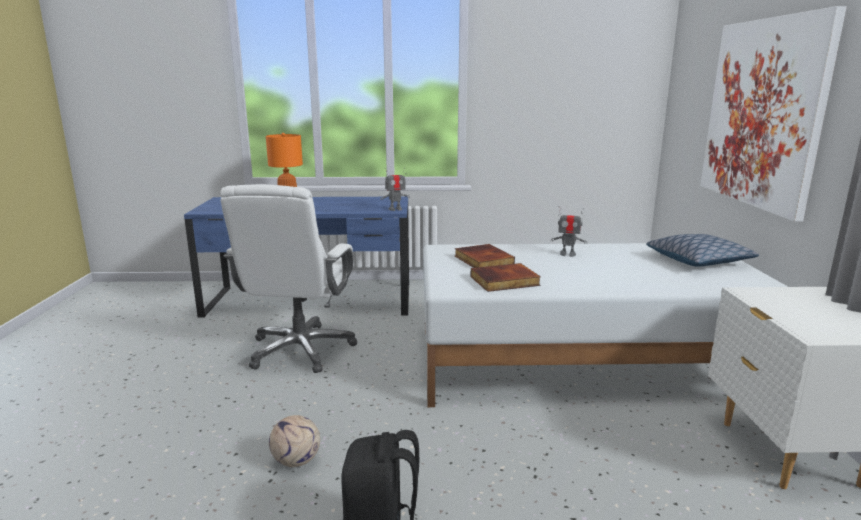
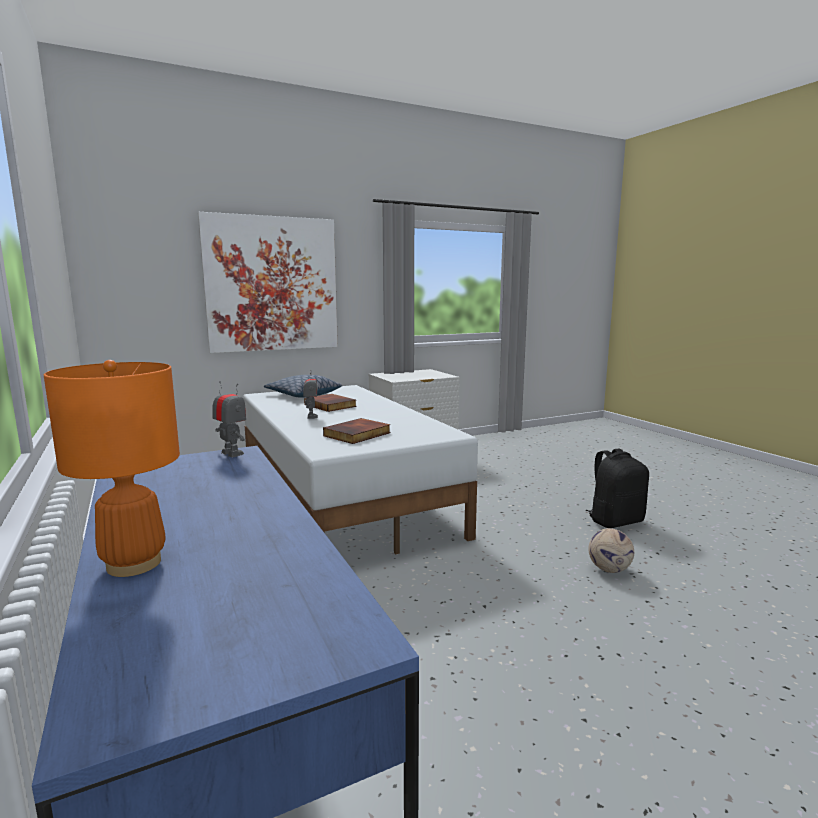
camera: 115 degrees left, 5 degrees down
(300, 350) = (441, 655): white office chair -> none
(504, 281) = (410, 424): book -> book (331, 405)

